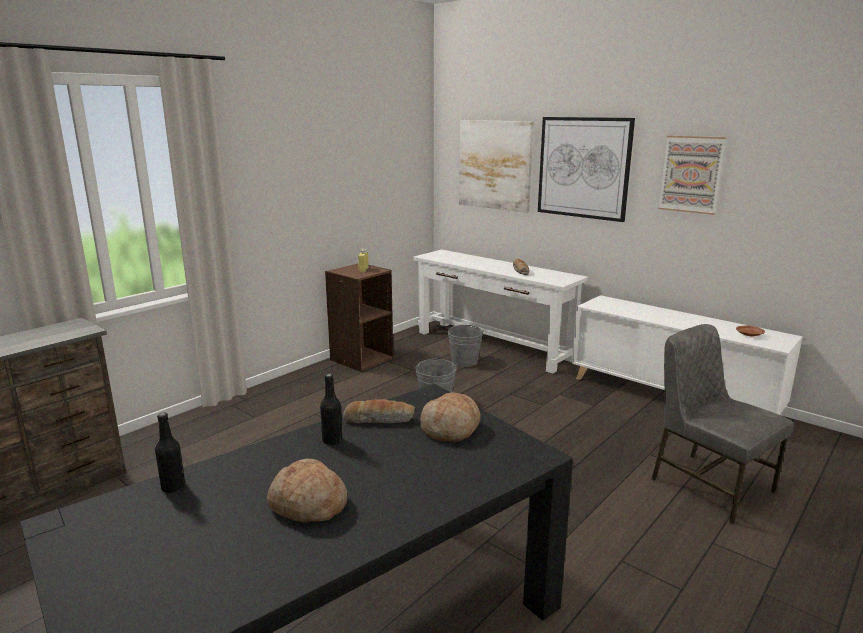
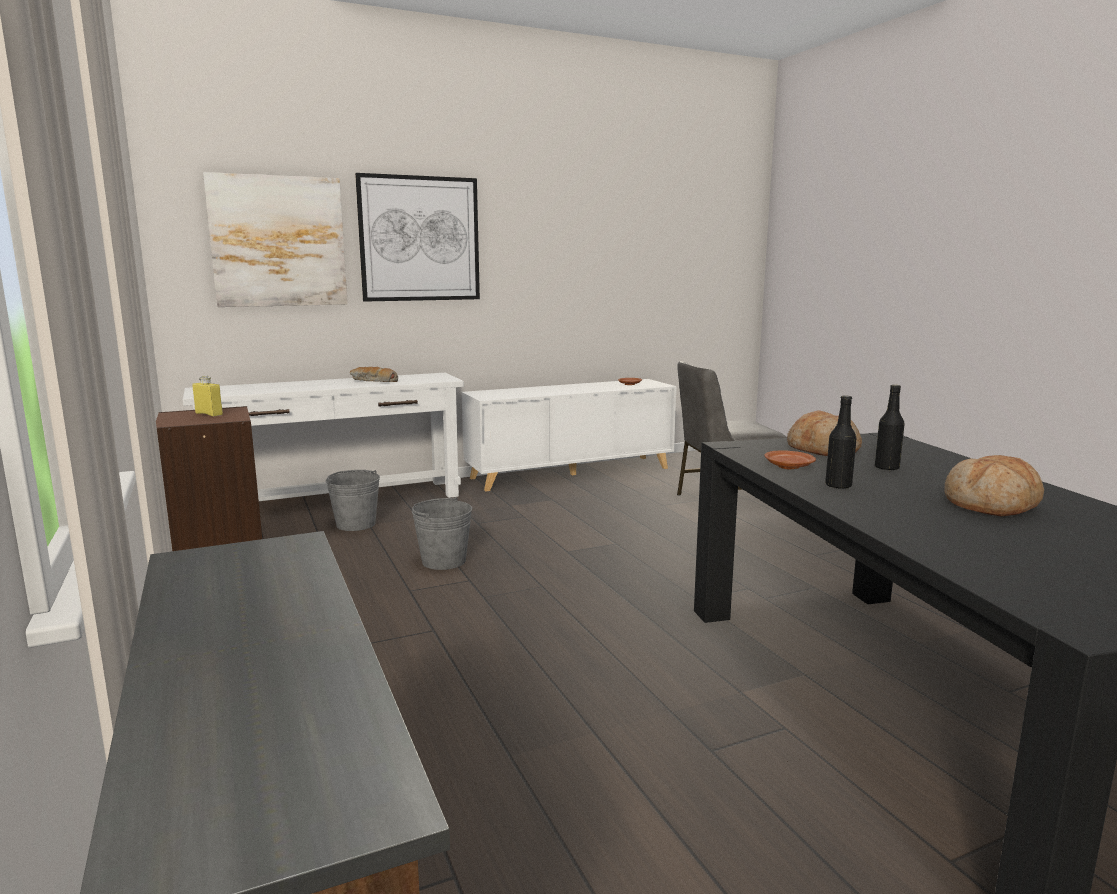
camera: 65 degrees left, 5 degrees down
(173, 487) = (960, 557): black bottle -> black bottle (886, 468)
(379, 419) = (788, 466): bread -> brown plate
(691, 174) = (540, 240): picture -> none

